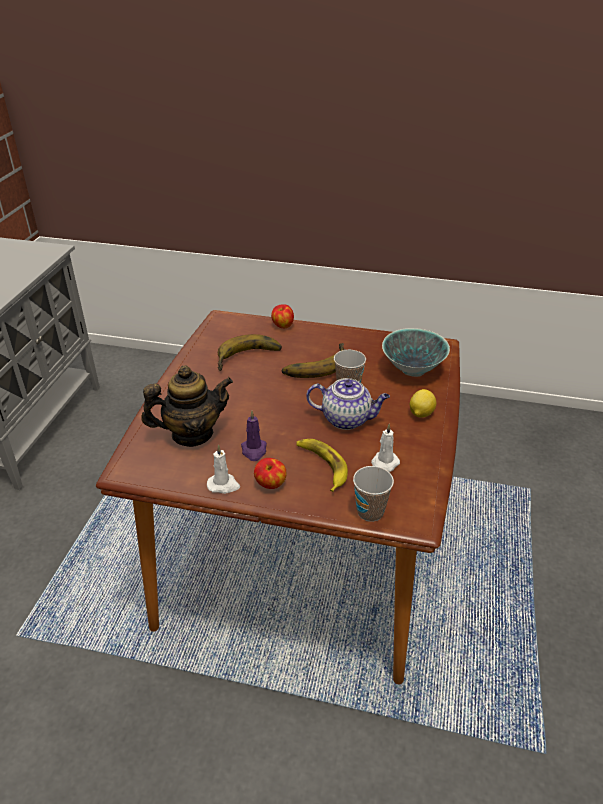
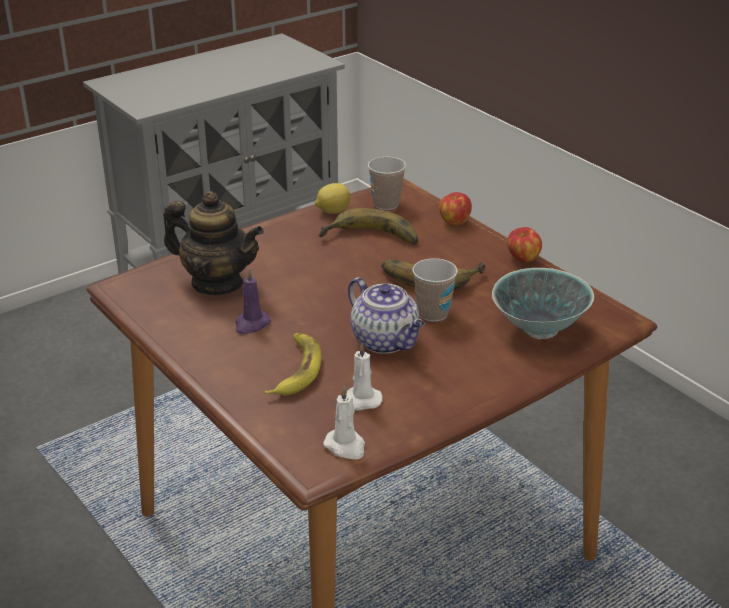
camera: 40 degrees right, 5 degrees down
(224, 485) = (183, 339): white candle -> white candle (346, 447)
(270, 484) = (223, 360): apple -> apple (523, 259)
(370, 512) = (280, 433): cup -> cup (386, 204)
(420, 414) = (477, 376): lemon -> lemon (332, 211)

